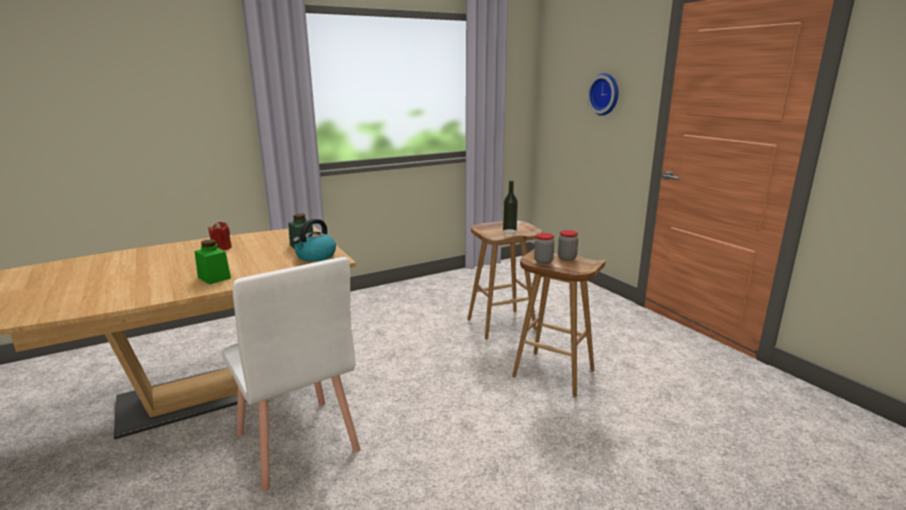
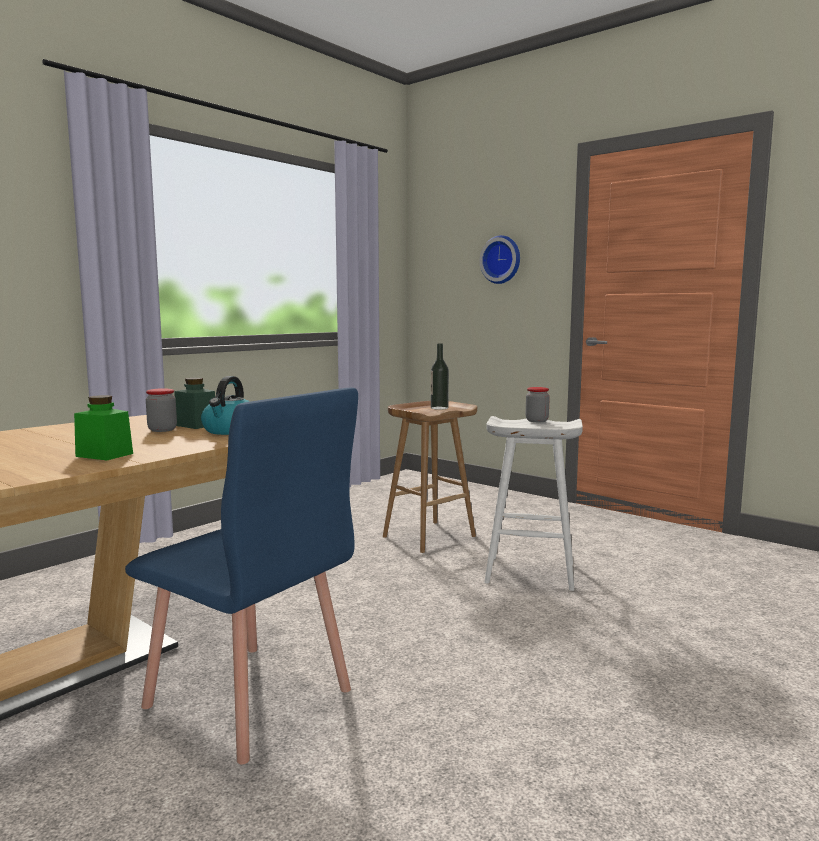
camera: 20 degrees left, 10 degrees down
(222, 248) = (68, 433): red candle -> none
(296, 443) = (249, 699): white chair -> blue chair
(543, 261) = (514, 424): jar -> jar (162, 430)
(552, 373) = (528, 573): brown stool -> white stool

